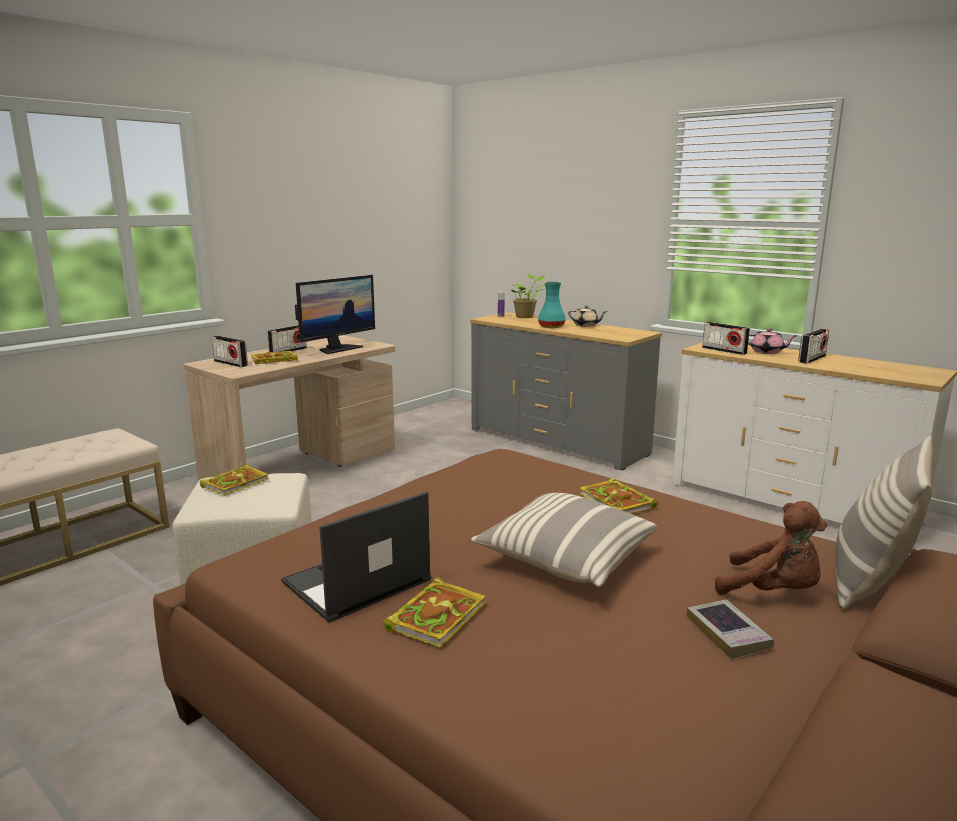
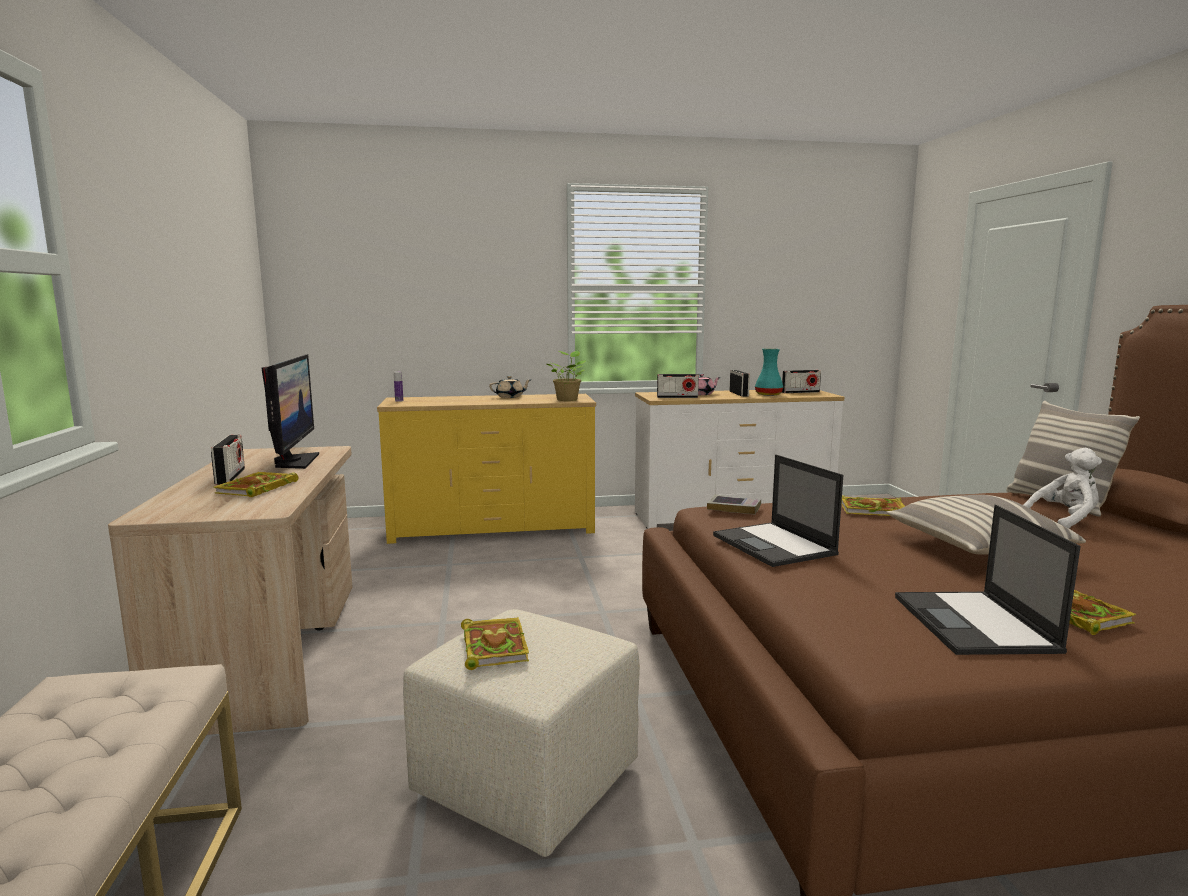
camera: 50 degrees left, 5 degrees down
(230, 363) = (202, 505): radio -> radio (800, 392)
(439, 489) = (774, 545): none -> laptop
(526, 317) = (425, 398): potted plant -> potted plant (567, 399)
(552, 327) = (488, 401): turquoise vase -> turquoise vase (768, 394)
(557, 441) = (492, 528): grey dresser -> yellow dresser
(728, 633) = (1124, 547): book -> book (734, 508)
(772, 592) = (1063, 522): brown plush toy -> white plush toy

